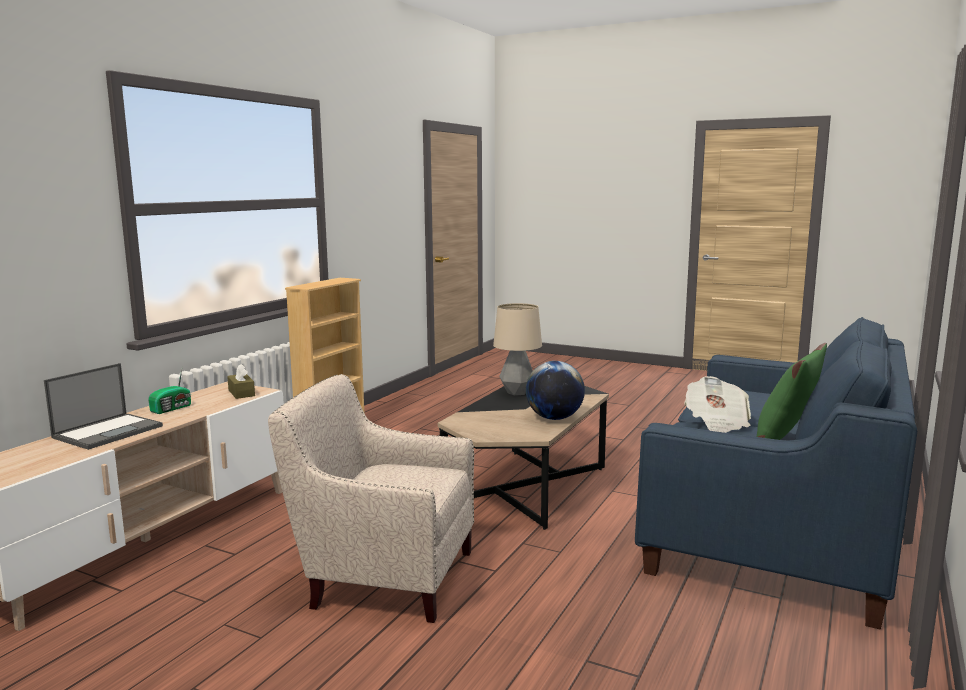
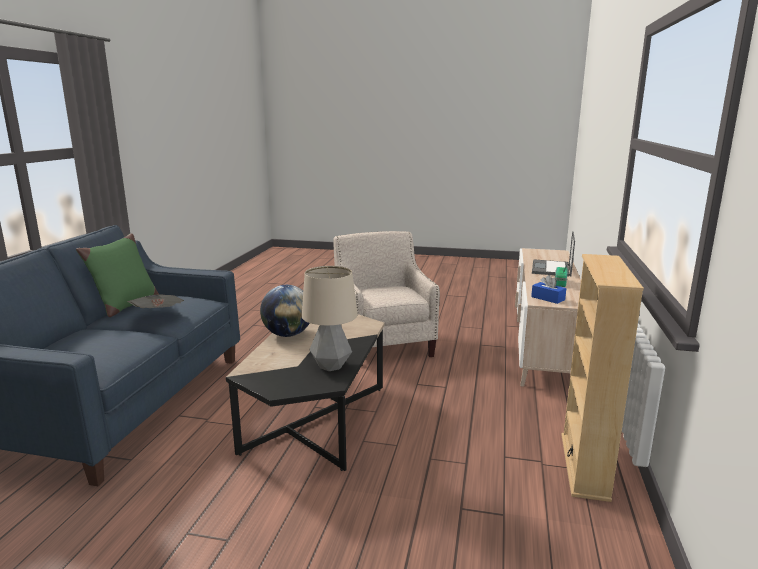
camera: 165 degrees right, 5 degrees up
(241, 393) = (548, 298): brown tissue box -> blue tissue box
(384, 575) = (385, 344): beige armchair -> beige armchair turned 105 degrees counterclockwise

